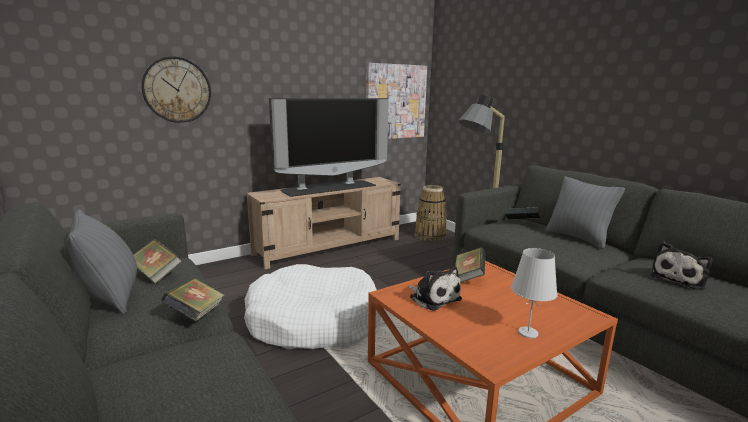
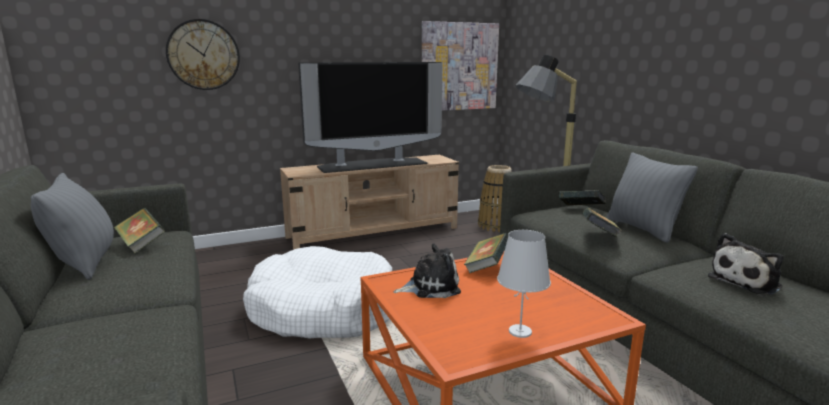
camera: 10 degrees right, 0 degrees up
(196, 314) = (158, 285): book -> book (599, 236)
(433, 297) = (430, 286): plush toy -> plush toy turned 75 degrees counterclockwise

